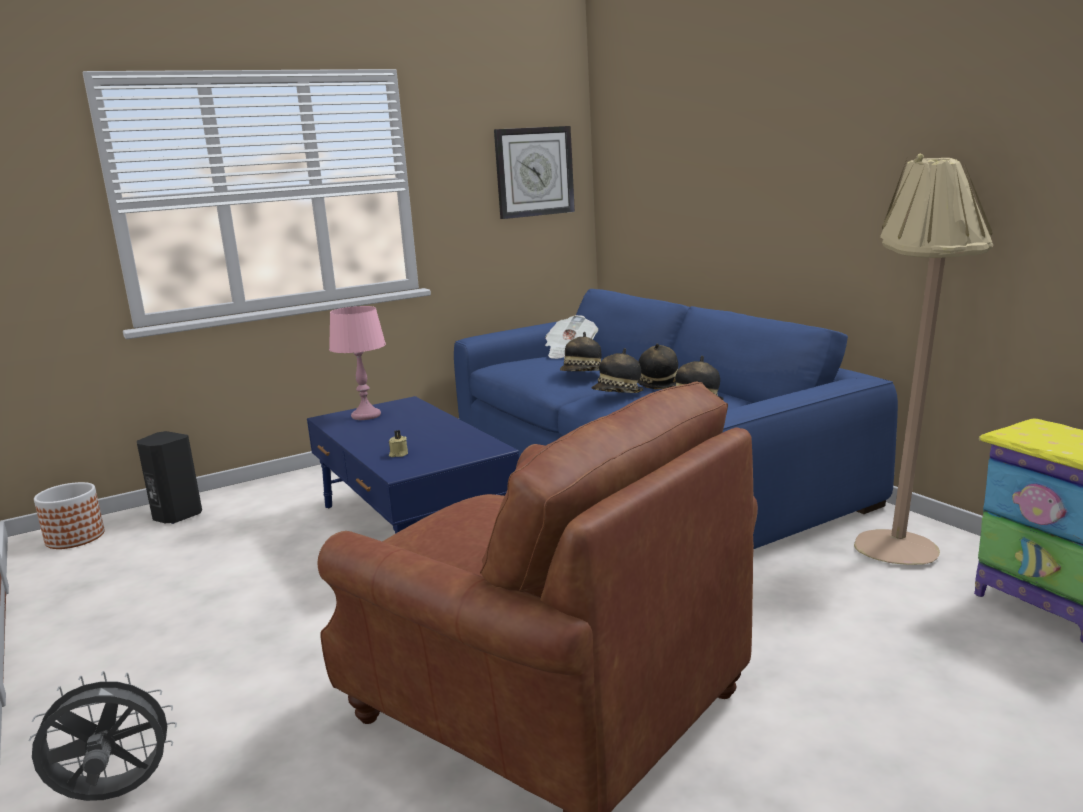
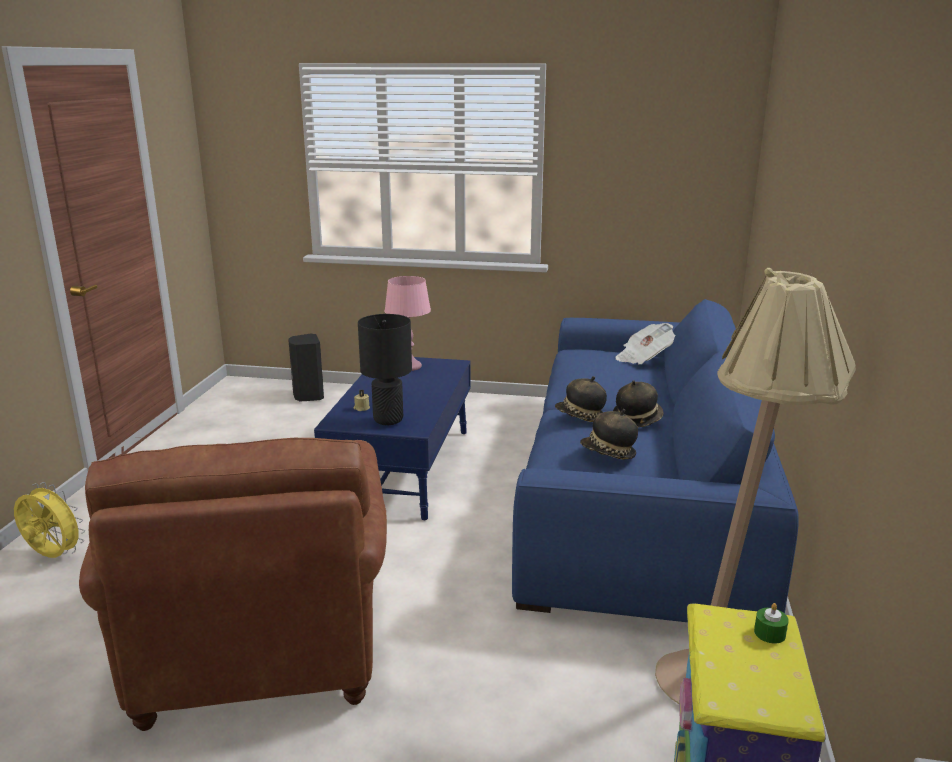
camera: 40 degrees right, 5 degrees up
(75, 537) = (249, 390): planter -> none
(114, 796) = (52, 556): grey fan -> yellow fan
(453, 453) = (388, 422): none -> black table lamp
(534, 172) = (681, 169): wall clock -> none
(583, 374) = (603, 385): hat -> none
(1048, 428) = (769, 633): none -> green candle

